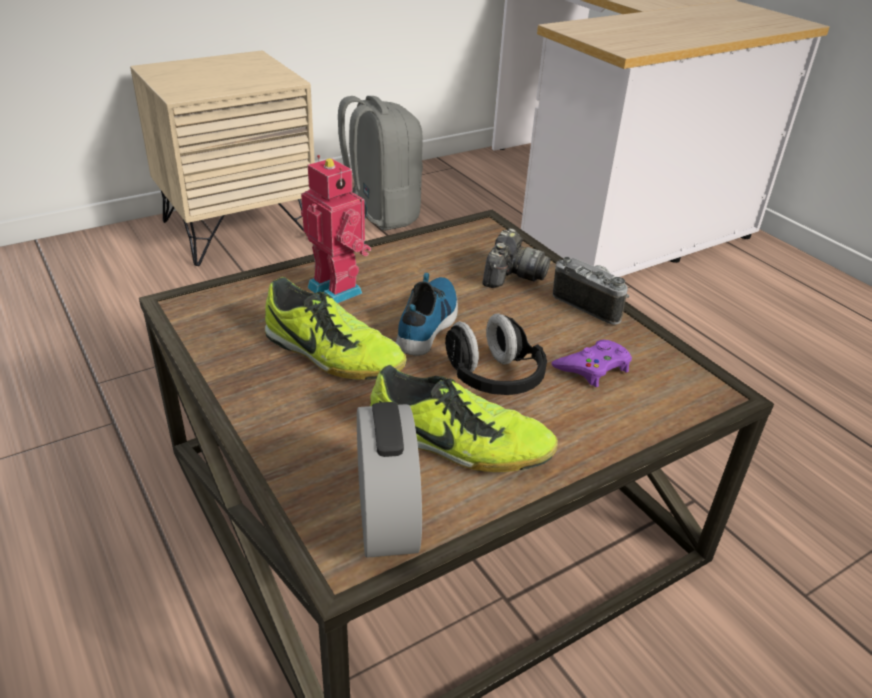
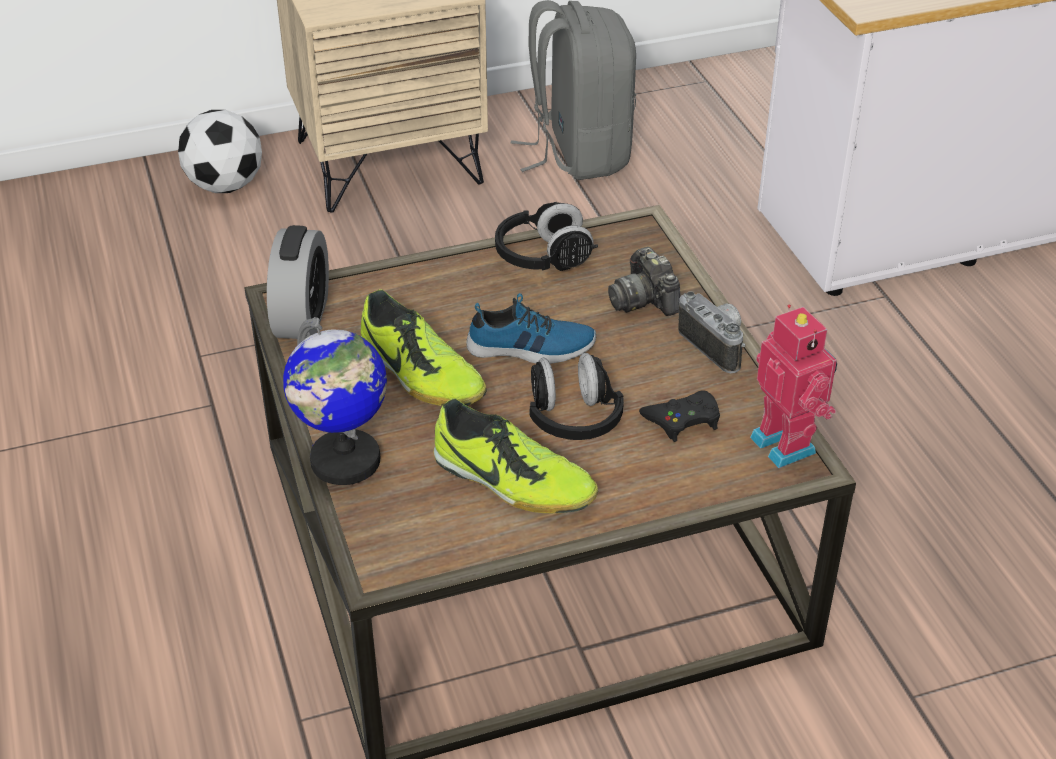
camera: 15 degrees right, 5 degrees up
(107, 254) = (225, 185): none -> football
(276, 446) = (345, 461): none -> globe
(338, 289) = (447, 297): toy robot -> toy robot (786, 443)
(386, 518) = (424, 538): alarm clock -> alarm clock (302, 317)
(413, 252) = (543, 258): none -> black headphones
(429, 322) = (531, 348): shoe -> shoe turned 60 degrees clockwise
(512, 275) = (644, 299): camera -> camera turned 120 degrees clockwise
(593, 368) = (683, 420): purple game controller -> black game controller

